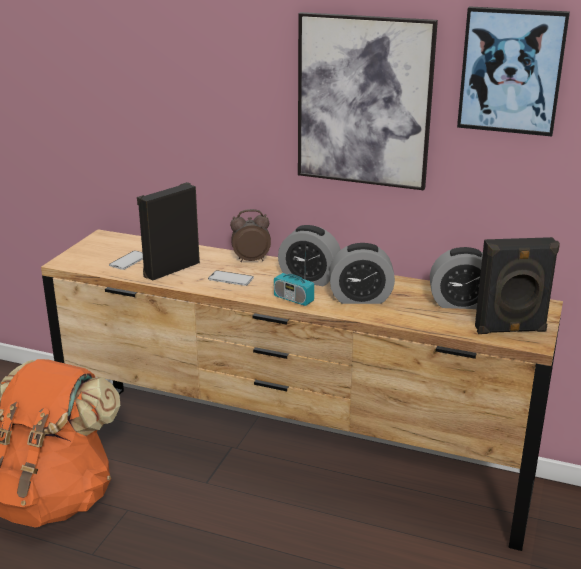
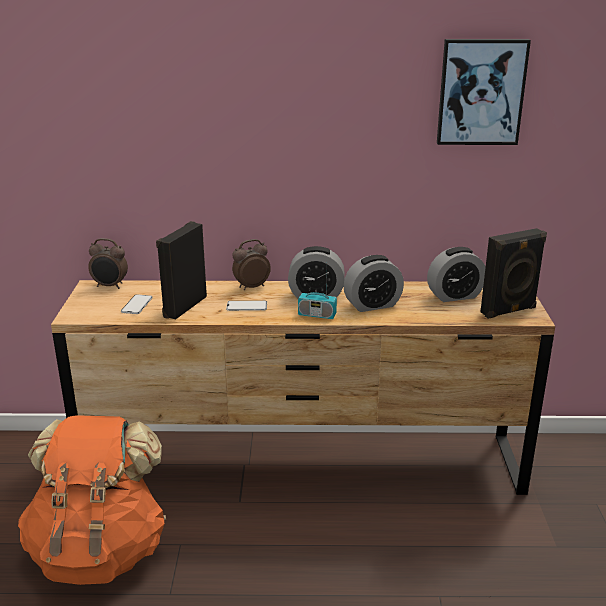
camera: 20 degrees left, 0 degrees up
(119, 239) = (110, 286): none -> alarm clock
(364, 101) = (351, 129): picture -> none

